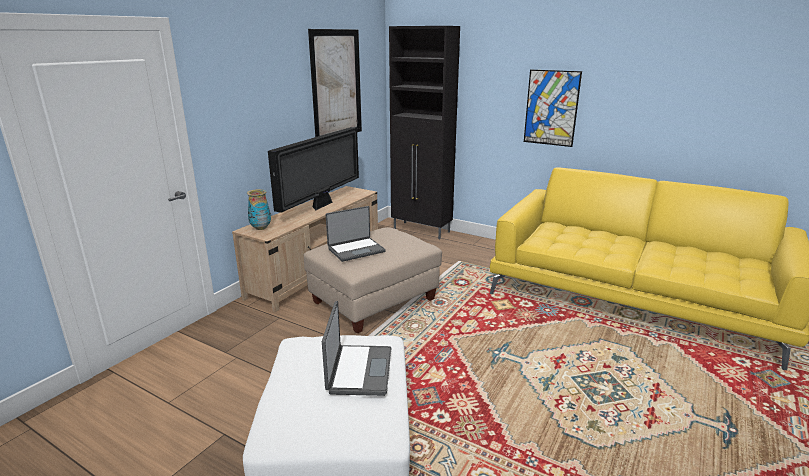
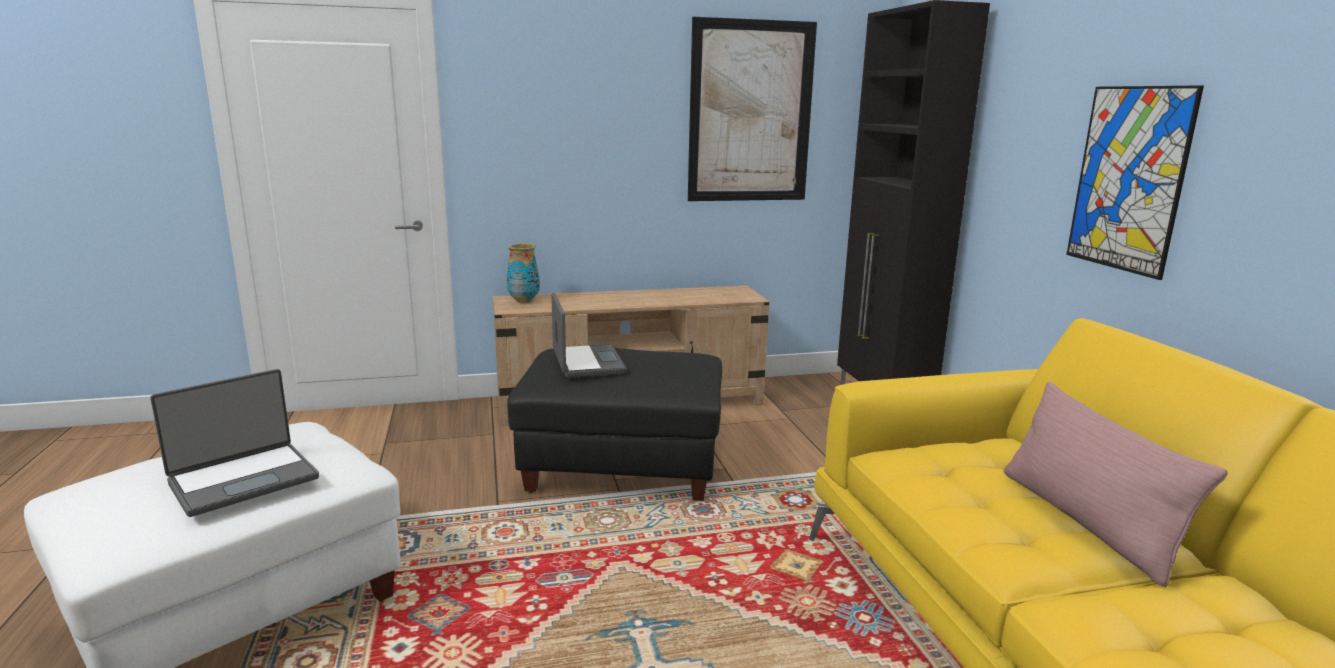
camera: 45 degrees right, 5 degrees down
(322, 205) = (653, 297): television -> none
(356, 250) = (586, 362): laptop -> laptop turned 120 degrees counterclockwise
(374, 301) = (622, 465): beige ottoman -> black ottoman
(610, 240) = (1086, 522): none -> pink pillow

